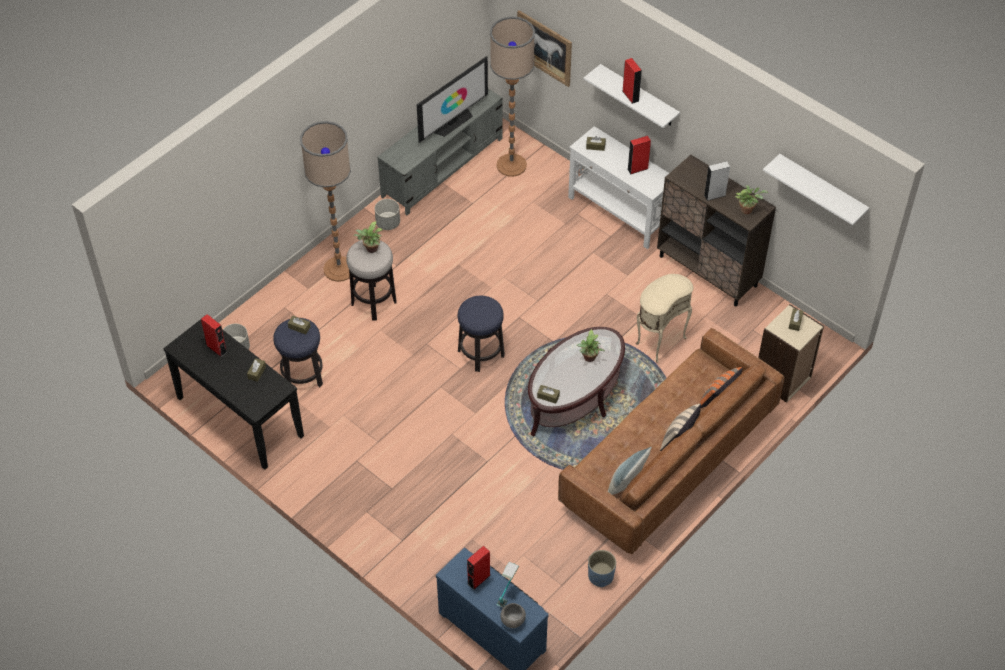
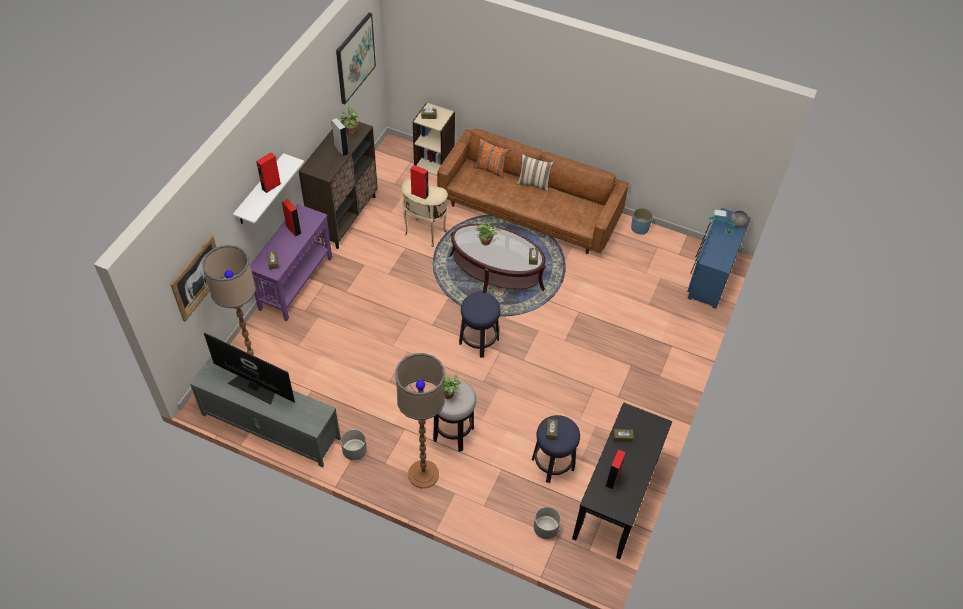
camera: 110 degrees left, 0 degrees up
(478, 579) = (718, 248): red speaker -> red speaker (420, 194)
(619, 213) = (296, 283): white console table -> purple console table
(626, 483) = (583, 204): pillow -> none
(822, 189) = (355, 58): white shelf -> picture

